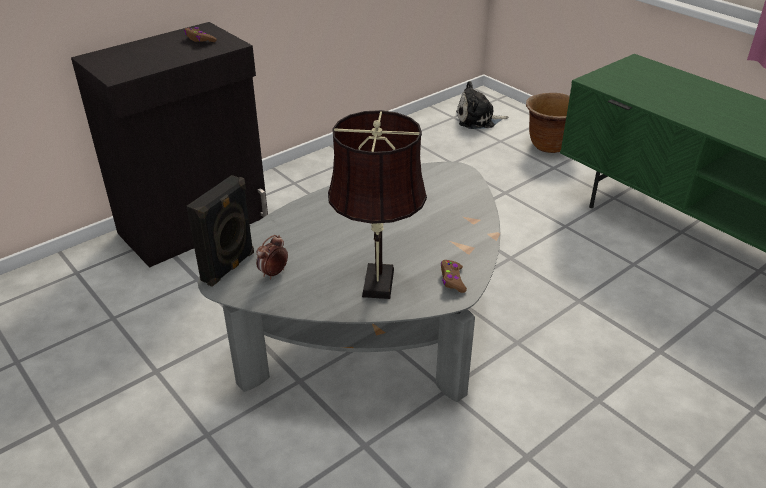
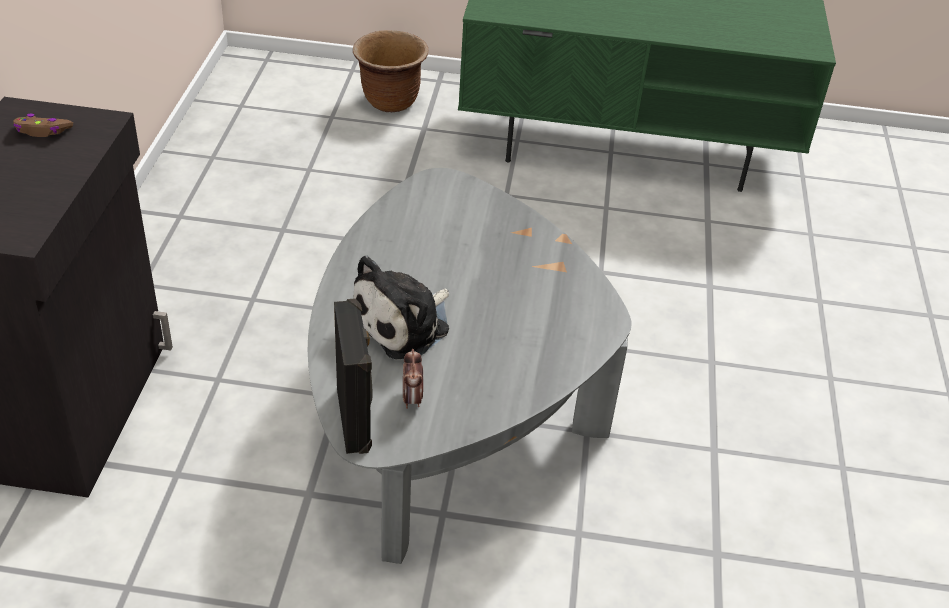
camera: 45 degrees left, 5 degrees up
(377, 286) = (530, 352): brown table lamp -> none
(452, 280) = (586, 307): brown game controller -> none
(478, 120) = (275, 98): plush toy -> plush toy (404, 324)

